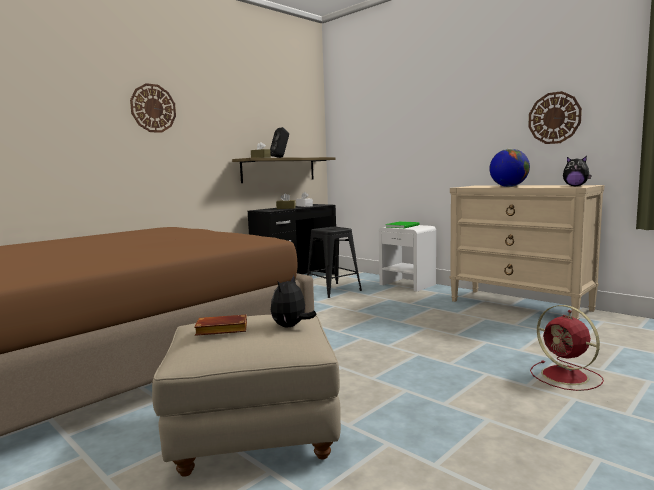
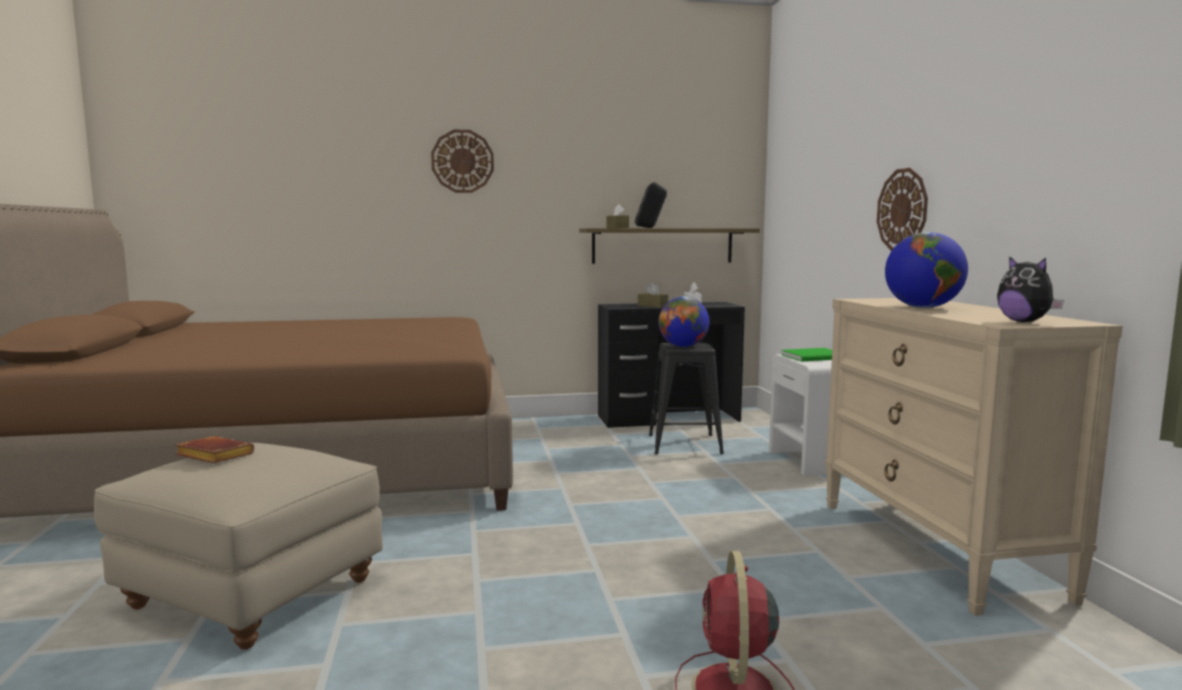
camera: 35 degrees right, 0 degrees up
(291, 326) = (275, 471): plush toy -> none
(330, 229) = (683, 346): none -> globe
(554, 118) = (1050, 168): wall clock -> wall clock (902, 210)

